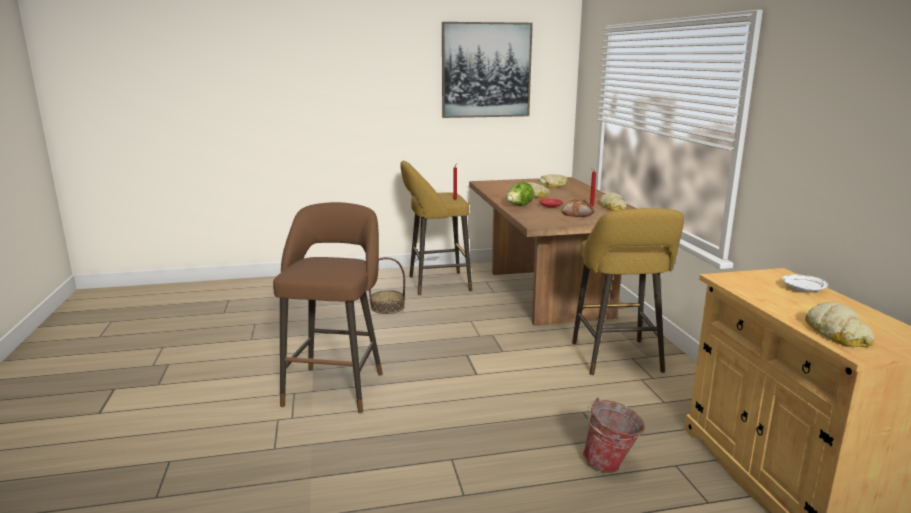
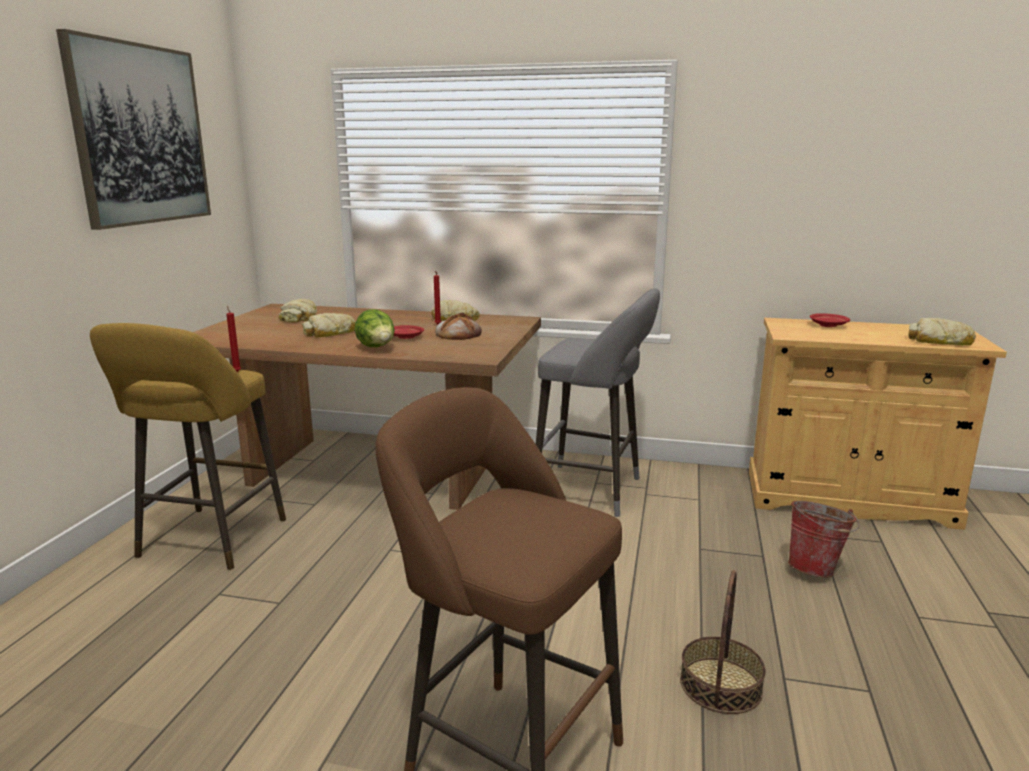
camera: 65 degrees left, 0 degrees up
(387, 307) = (236, 615): basket -> basket (720, 685)
(618, 360) = (593, 491): yellow stool -> grey stool
(803, 289) = (828, 325): white plate -> red plate

